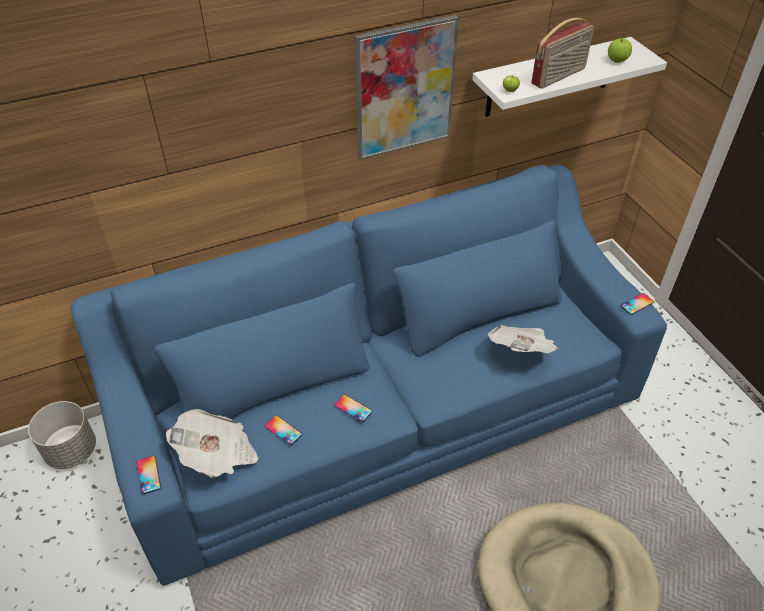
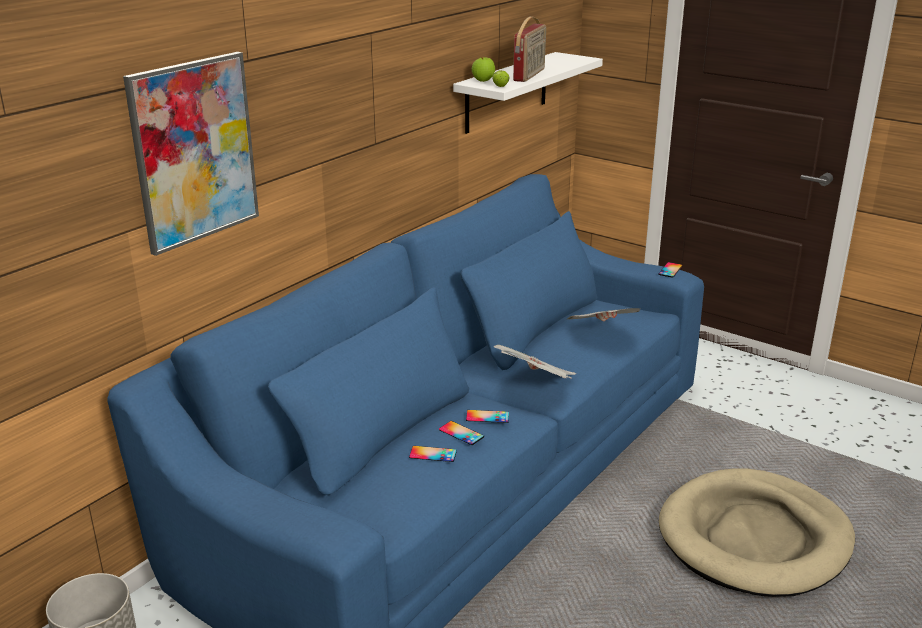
camera: 30 degrees left, 20 degrees down
(148, 475) = (328, 524): phone -> phone (461, 433)
(218, 455) = (379, 497): newspaper -> newspaper (536, 382)
(404, 89) = (404, 99): picture -> picture (194, 151)
(617, 61) = (563, 62): apple -> apple (483, 80)

